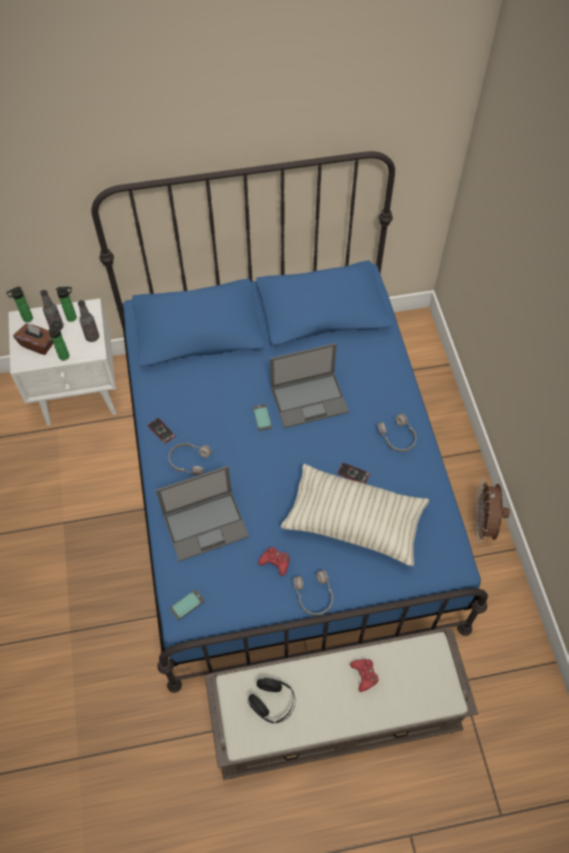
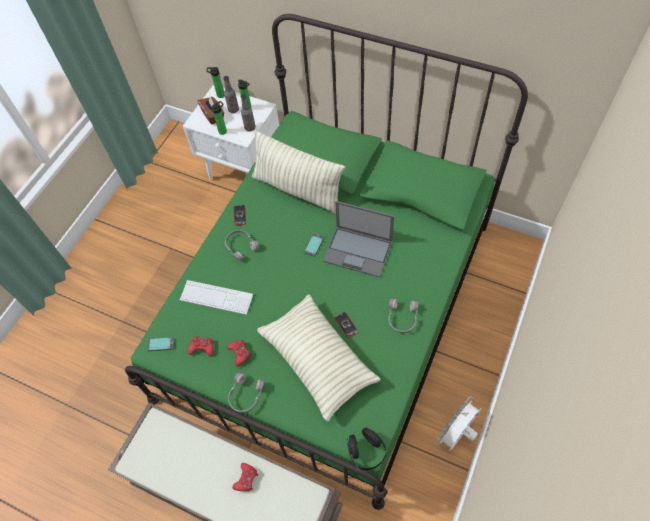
camera: 40 degrees right, 0 degrees up
(201, 373) = (298, 190): none -> pillow
(206, 525) = (216, 297): laptop -> keyboard
(233, 580) = (202, 347): none -> red game controller
(272, 703) = (171, 452): black headphones -> black headphones (366, 452)
(284, 483) = (330, 308): blue bed -> green bed
(483, 524) = (456, 434): brown fan -> white fan

